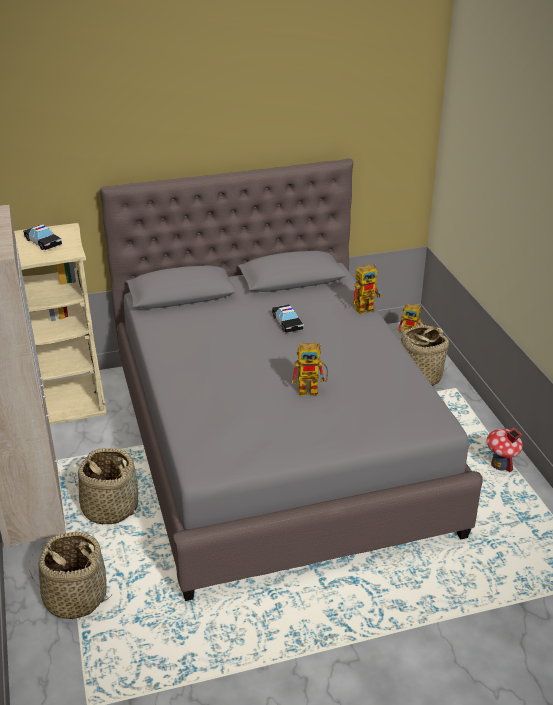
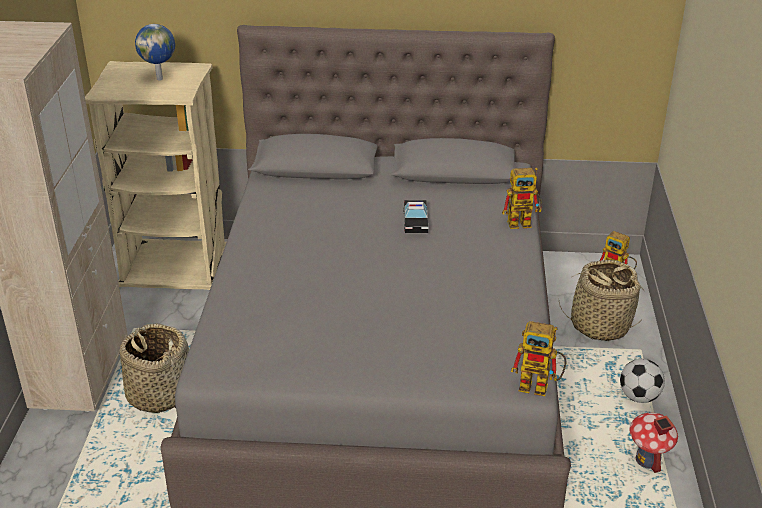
camera: 20 degrees right, 0 degrees up
(43, 242) = (160, 78): toy car -> globe
(75, 597) = (69, 483): basket -> none
(312, 390) = (394, 307): toy robot -> toy robot (540, 386)
(472, 422) = (639, 397): none -> football

